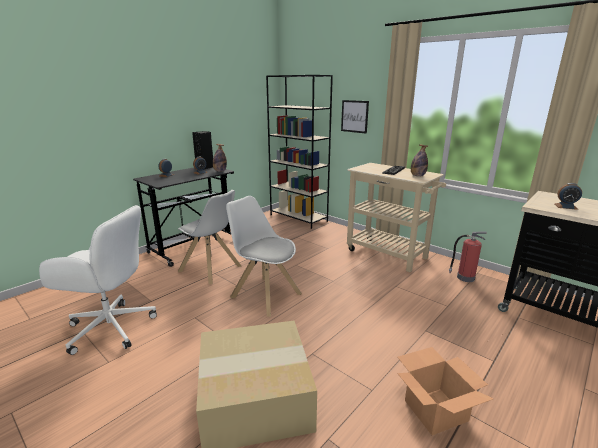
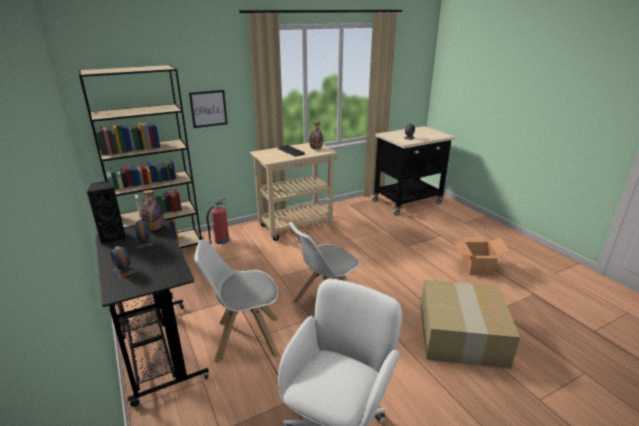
camera: 70 degrees left, 5 degrees up
(211, 269) = (245, 339): chair -> chair turned 150 degrees counterclockwise
(464, 277) = (352, 211): fire extinguisher -> fire extinguisher (221, 241)

